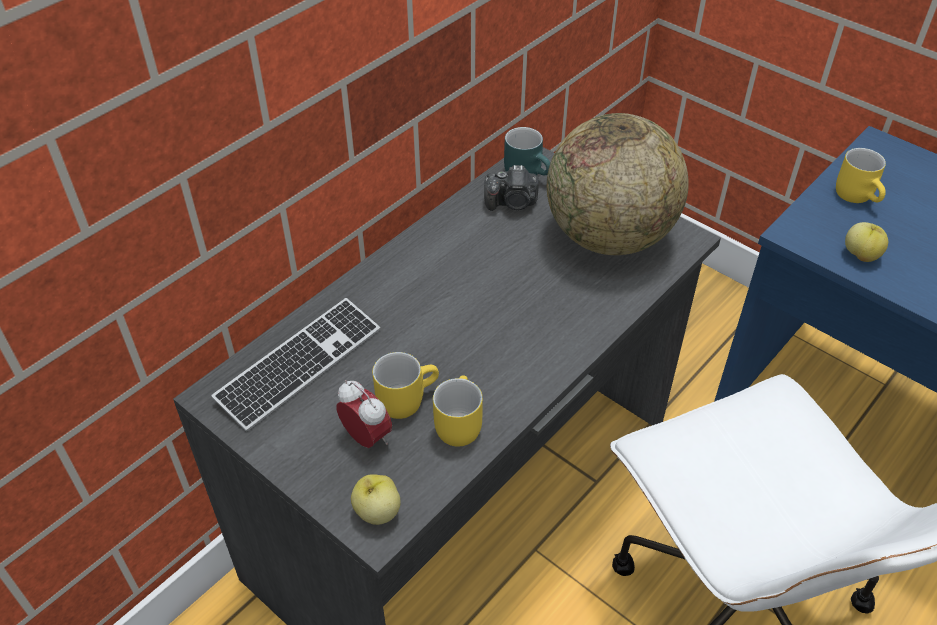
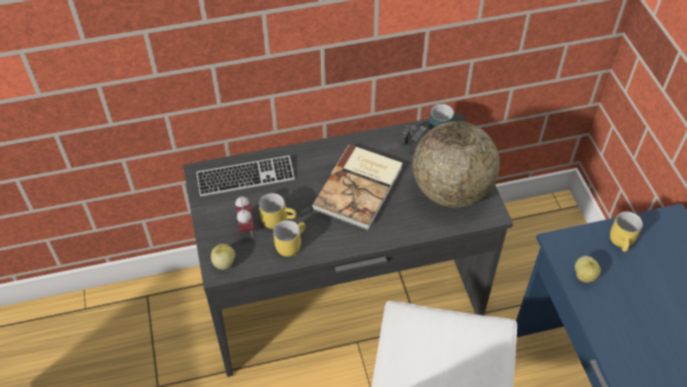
camera: 35 degrees right, 5 degrees up
(486, 293) = (360, 188): none -> book

